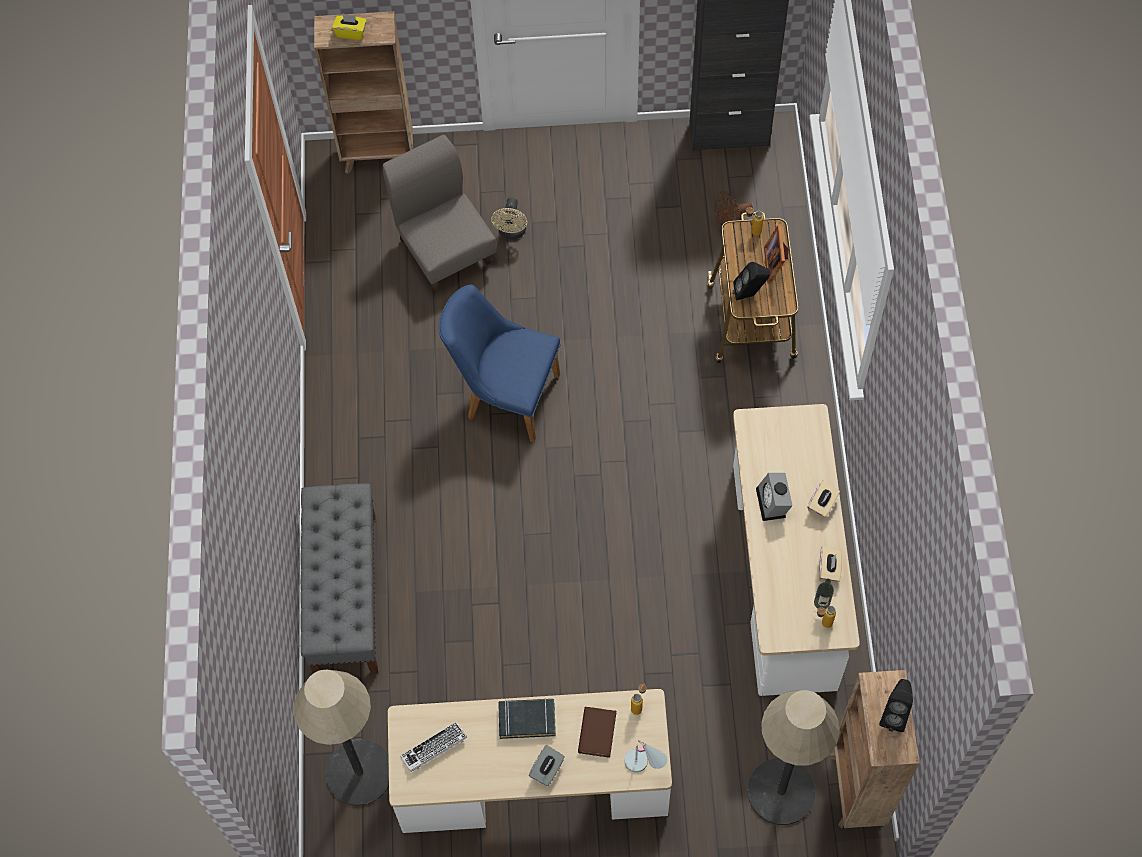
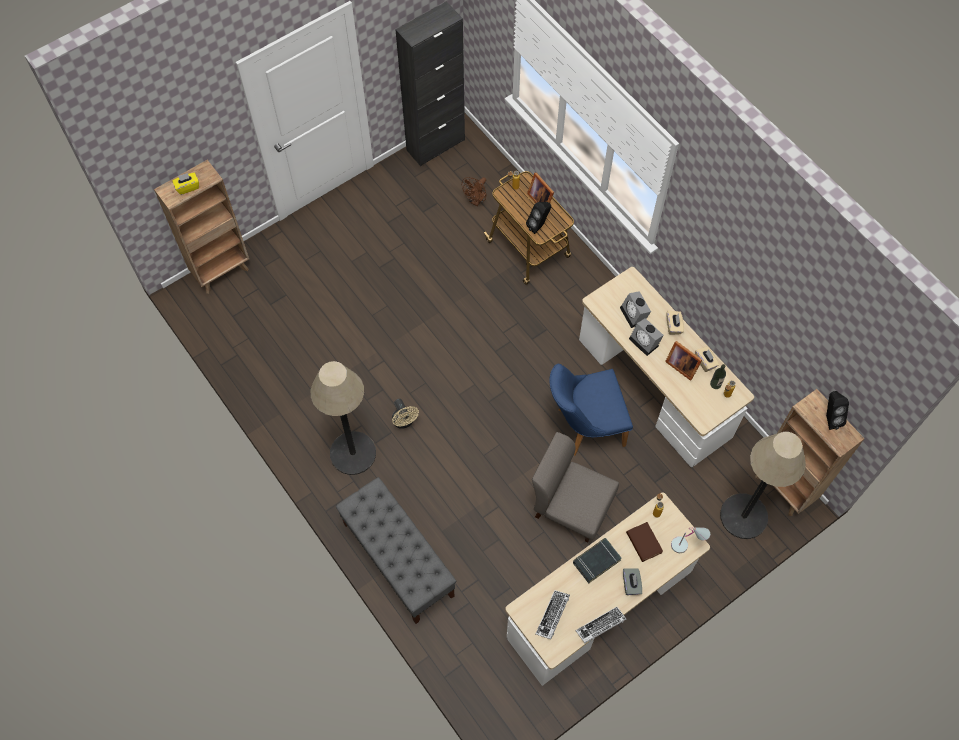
camera: 35 degrees left, 0 degrees up
(359, 773) = (487, 666): floor lamp -> floor lamp (353, 453)
(445, 250) = (308, 307): grey chair -> grey chair (571, 506)
(478, 793) = (600, 626): none -> keyboard
(504, 395) = (410, 376): blue chair -> blue chair (584, 427)
(512, 232) = (343, 274): beige fan -> beige fan (404, 422)
(784, 464) = (634, 315): none -> alarm clock
(796, 556) = (681, 365): none -> picture frame

